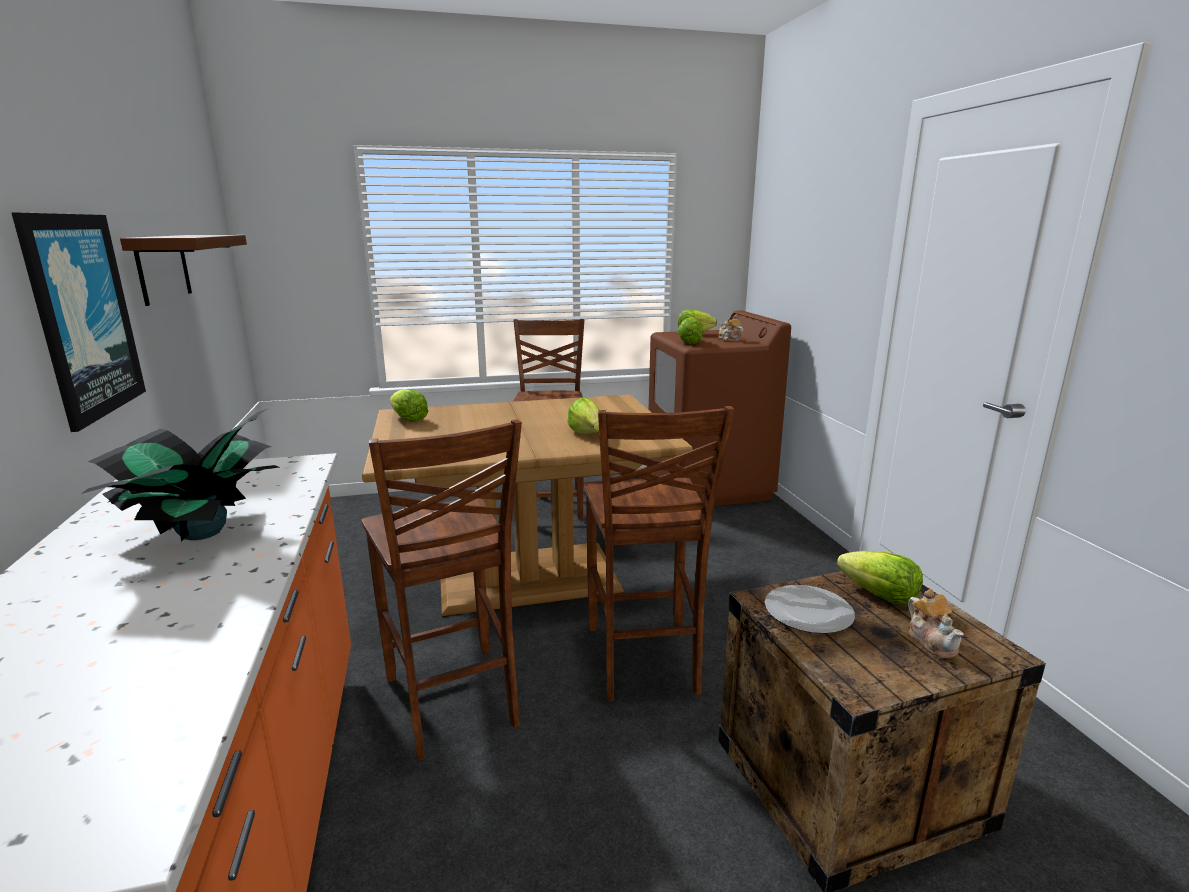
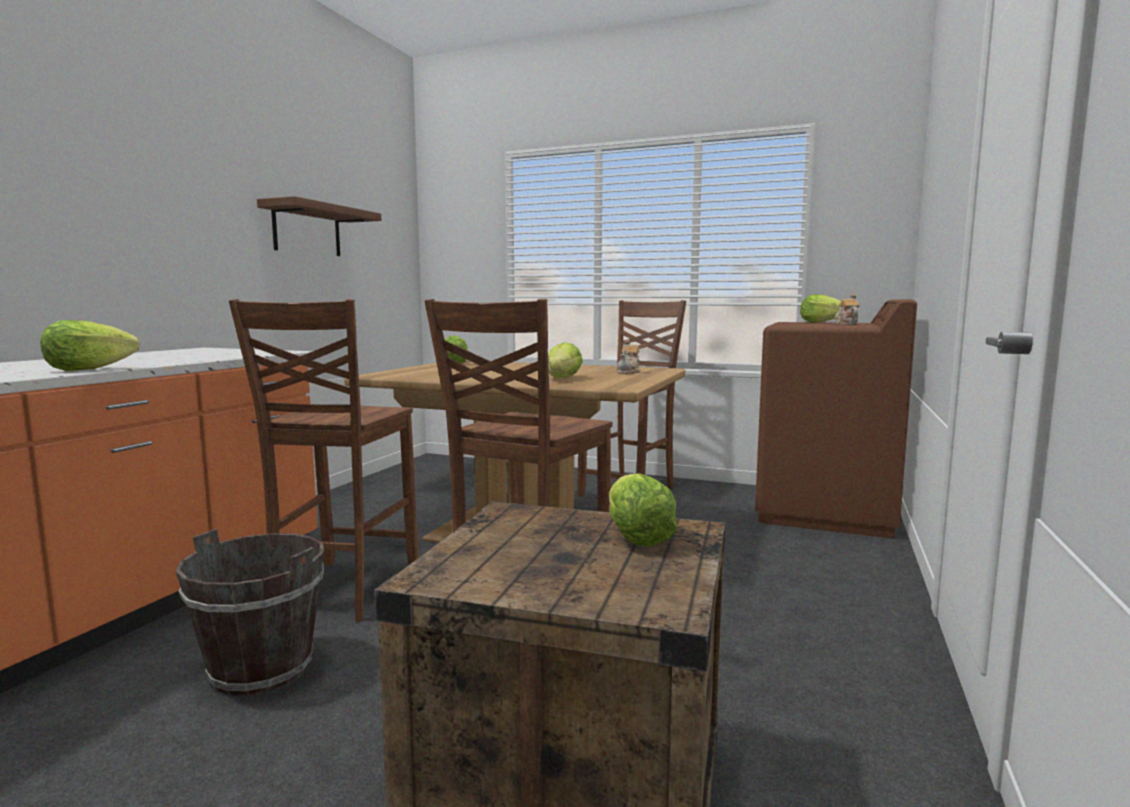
camera: 35 degrees right, 10 degrees down
(82, 316) = (193, 237): picture -> none
(201, 534) = (138, 360): potted plant -> none
(506, 815) = (262, 669): none -> brown bucket
(689, 342) = (786, 324): lettuce -> lettuce (88, 369)
(809, 613) = (527, 528): plate -> none
(932, 641) = (603, 578): teapot -> teapot (629, 372)

